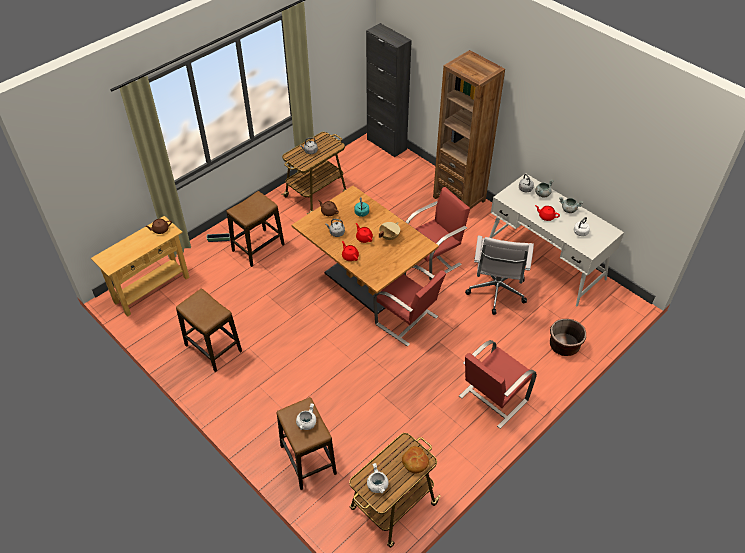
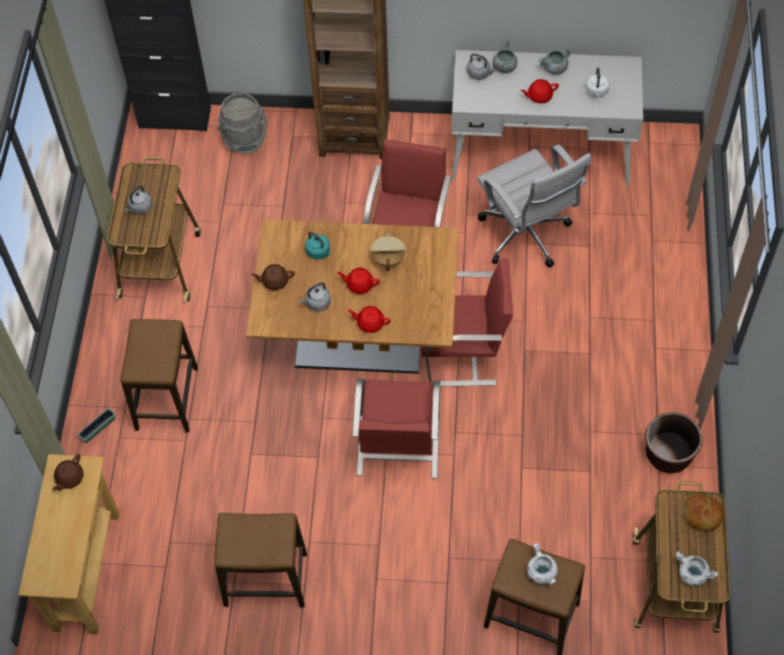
camera: 40 degrees left, 10 degrees up
(407, 170) = (245, 139): none -> grey bucket
(492, 399) = (650, 374): red chair -> red chair (397, 448)
(564, 346) = (662, 248): brown planter -> brown planter (668, 454)

